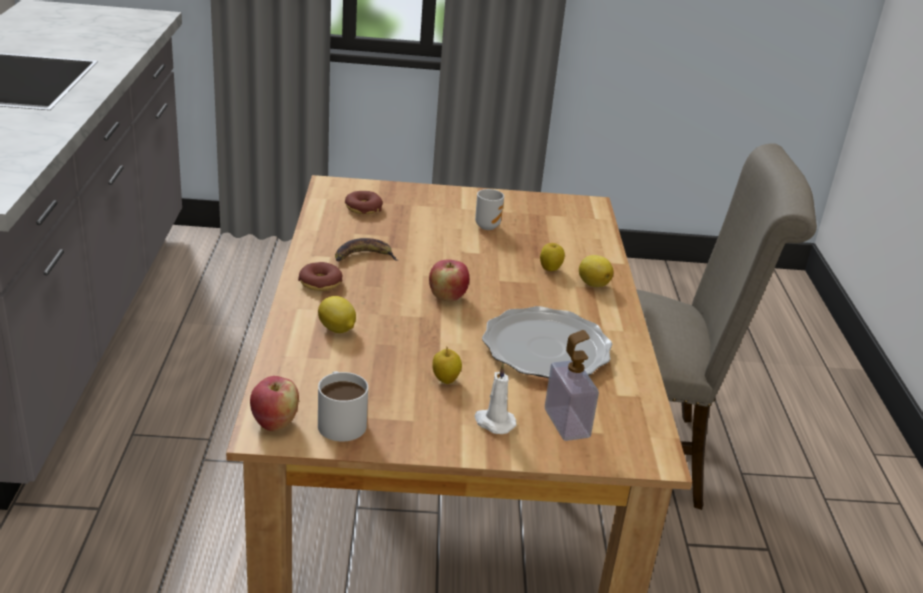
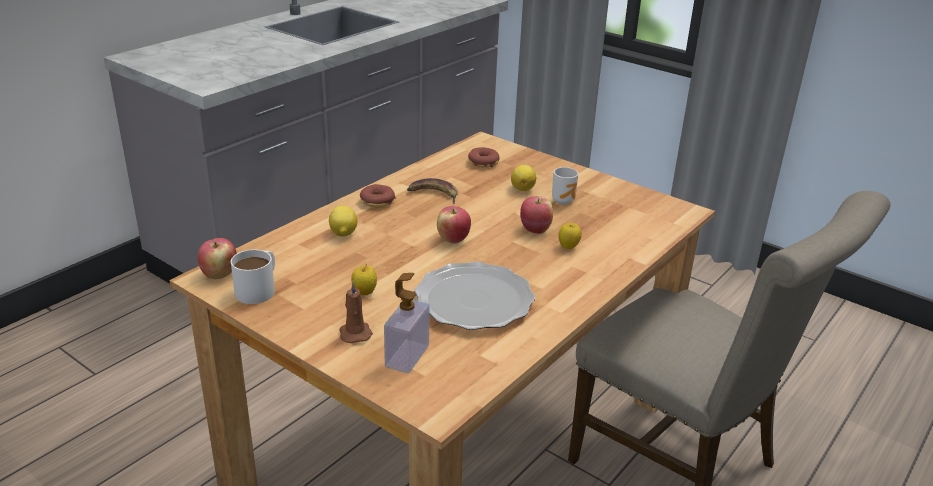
camera: 40 degrees right, 0 degrees up
(493, 422) = (354, 333): white candle -> brown candle
(502, 262) = (535, 229): none -> apple
(592, 283) = (590, 269): lemon -> lemon (523, 188)

